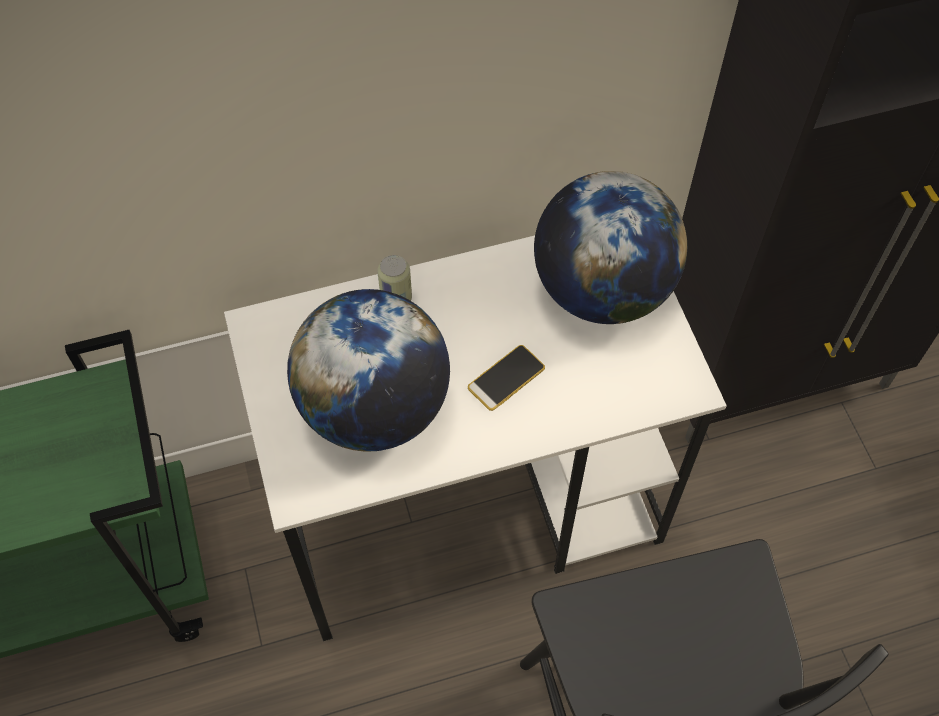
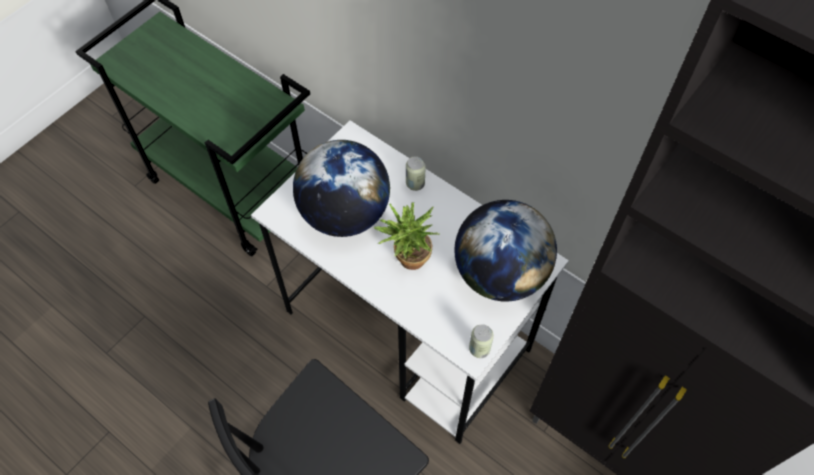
camera: 55 degrees right, 0 degrees up
(506, 378) = (407, 261): phone -> potted plant
(689, 376) = (479, 349): none -> can

